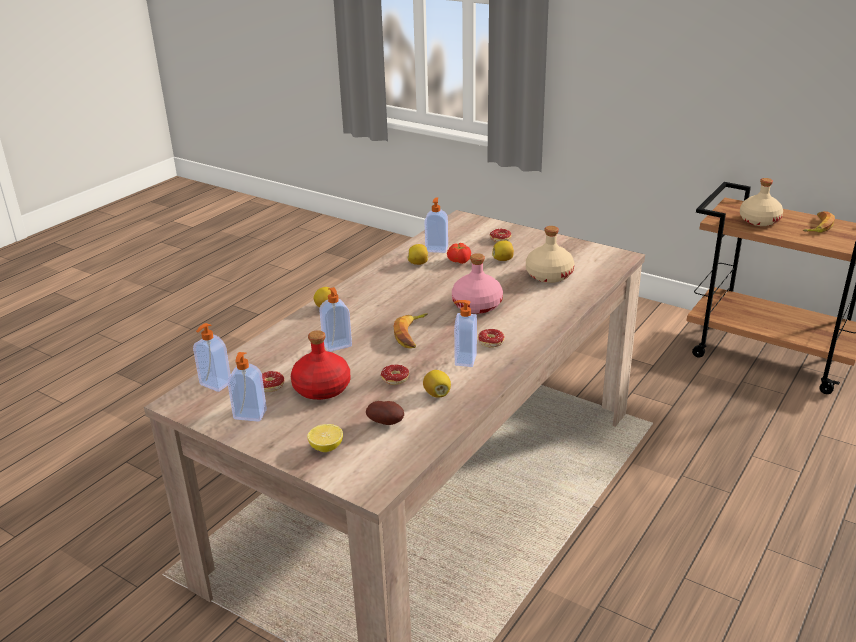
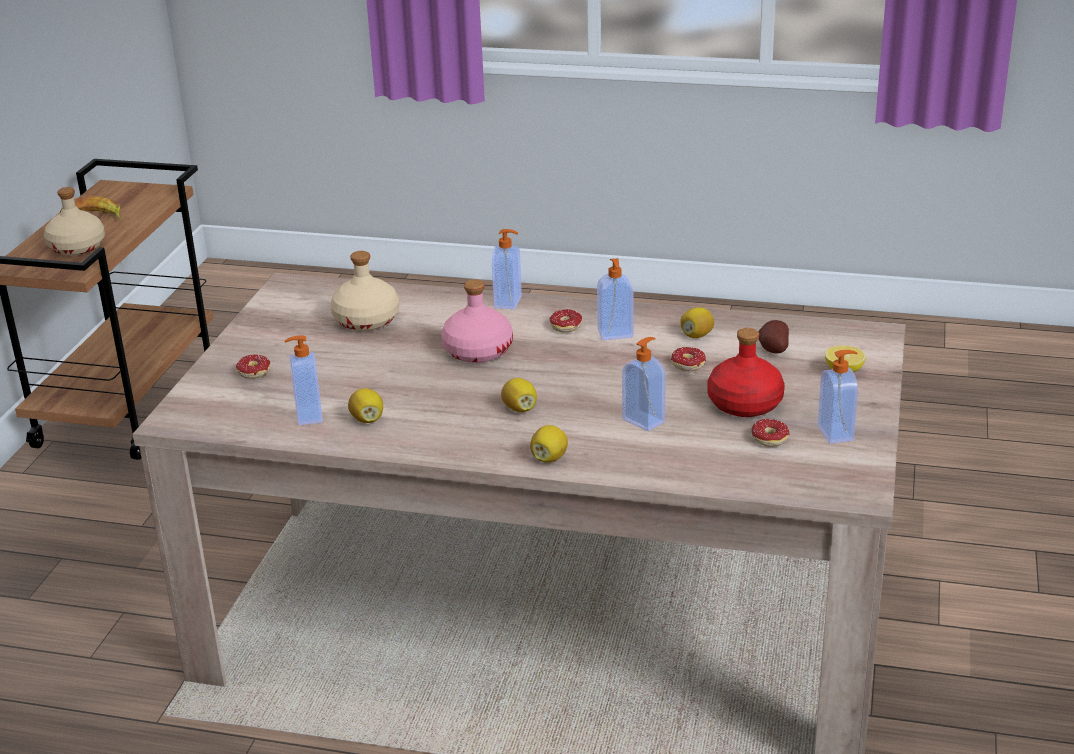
camera: 110 degrees left, 0 degrees up
(215, 384) = (801, 480): soap dispenser -> soap dispenser (509, 302)
(411, 334) = (581, 377): banana -> none
(459, 261) = (345, 389): tomato -> none
(503, 259) = (328, 358): lemon -> lemon (519, 409)

